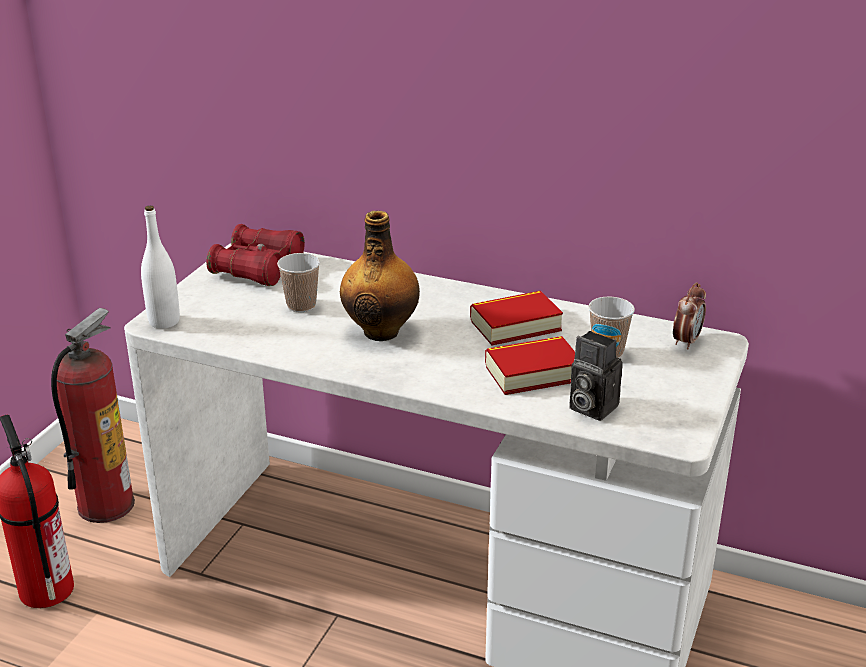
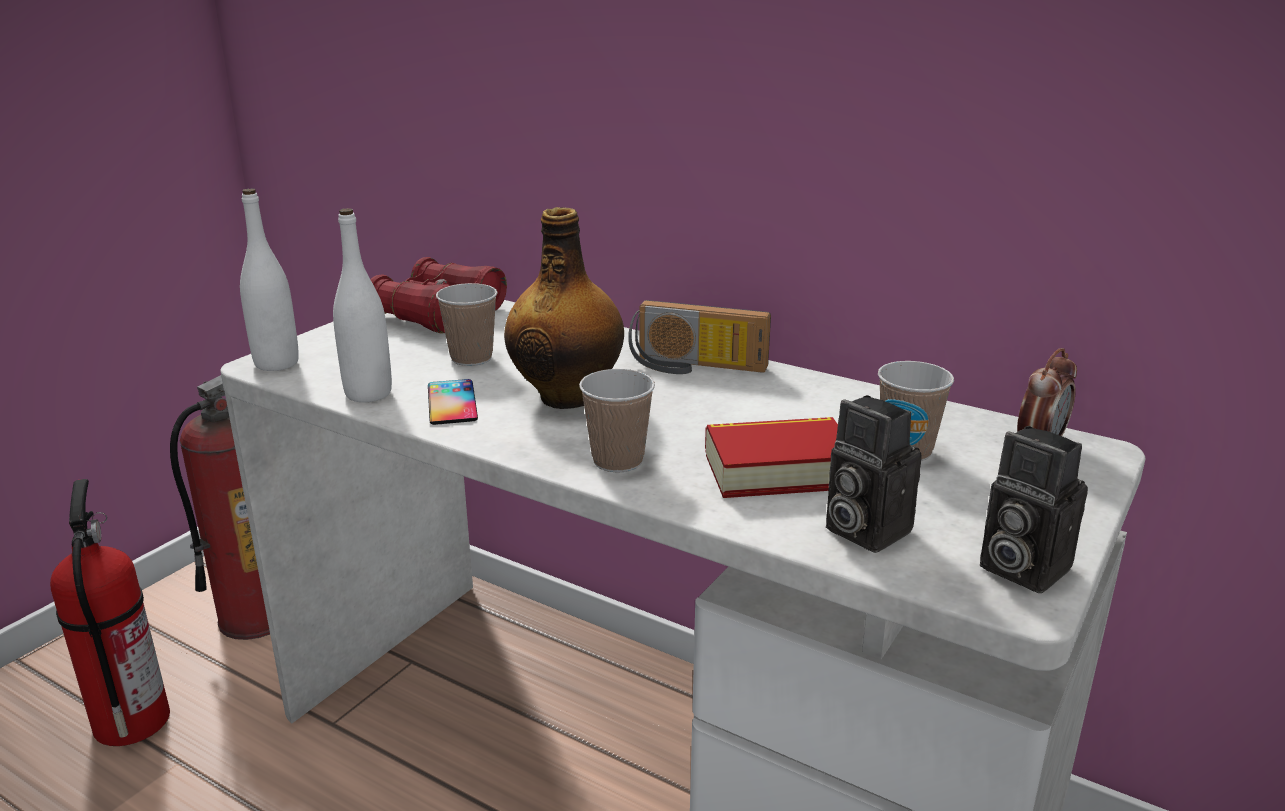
camera: 10 degrees right, 5 degrees down
(244, 341) = (368, 393): none -> white bottle
(305, 342) = (452, 402): none -> phone
(432, 376) = (618, 461): none -> cup
(458, 300) = (695, 367): none -> radio
(515, 325) = (769, 404): book -> none
(678, 421) = (1017, 567): none -> camera

